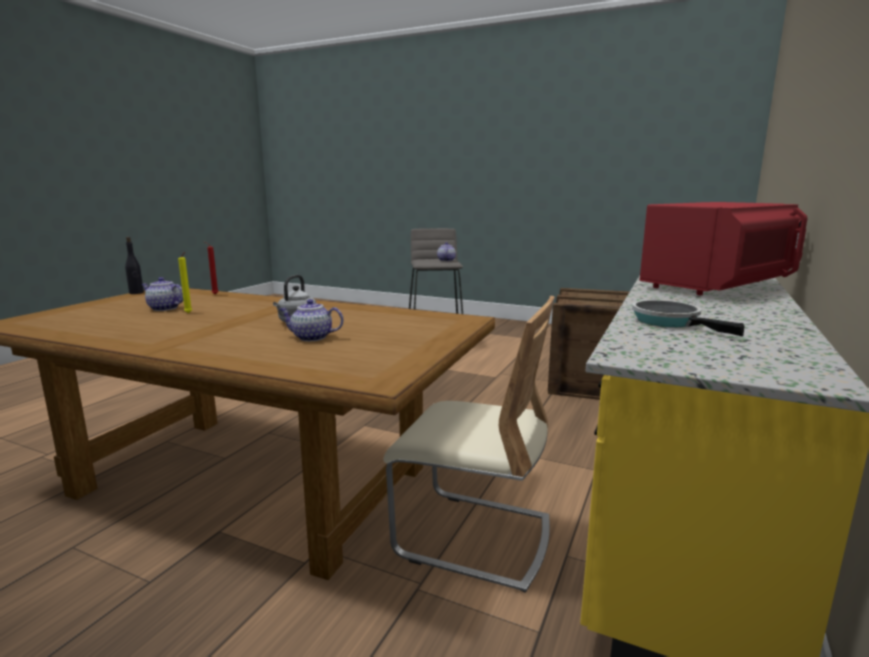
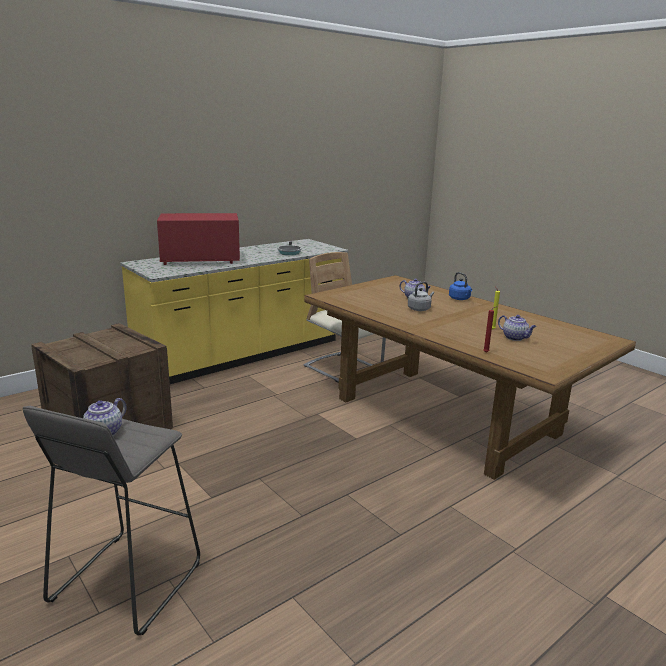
camera: 155 degrees left, 5 degrees up
(136, 293) = (567, 370): black bottle -> none
(216, 350) = (460, 299): none -> blue kettle

